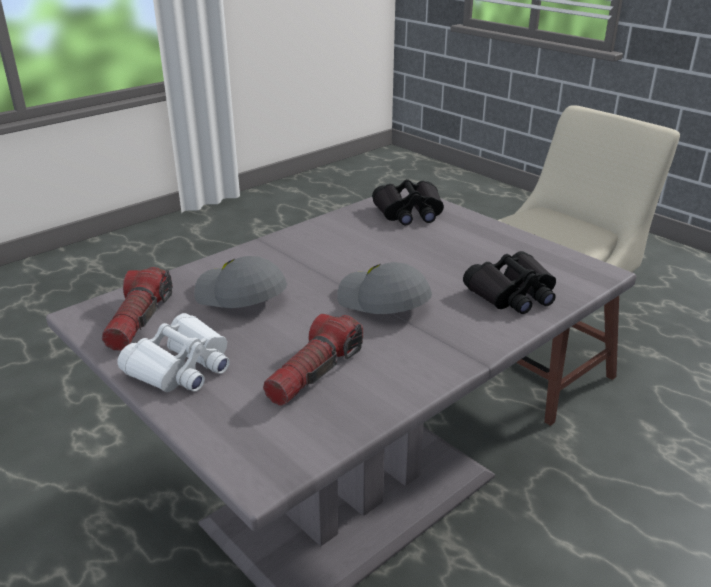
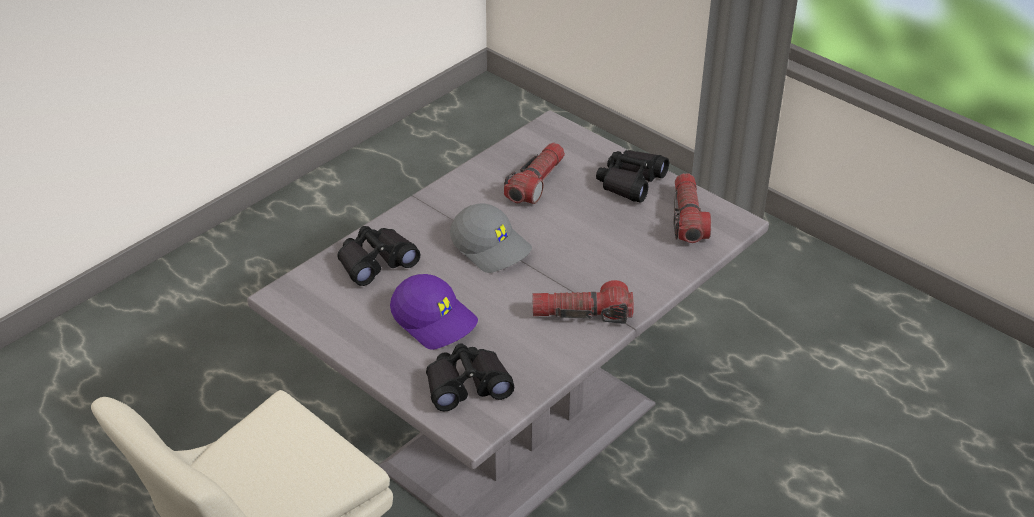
camera: 175 degrees right, 10 degrees up
(181, 367) = (630, 182): white binoculars -> black binoculars
(240, 297) = (617, 246): grey cap -> none
(301, 247) = (582, 314): none -> flashlight
(440, 249) = (435, 319): none -> purple cap

